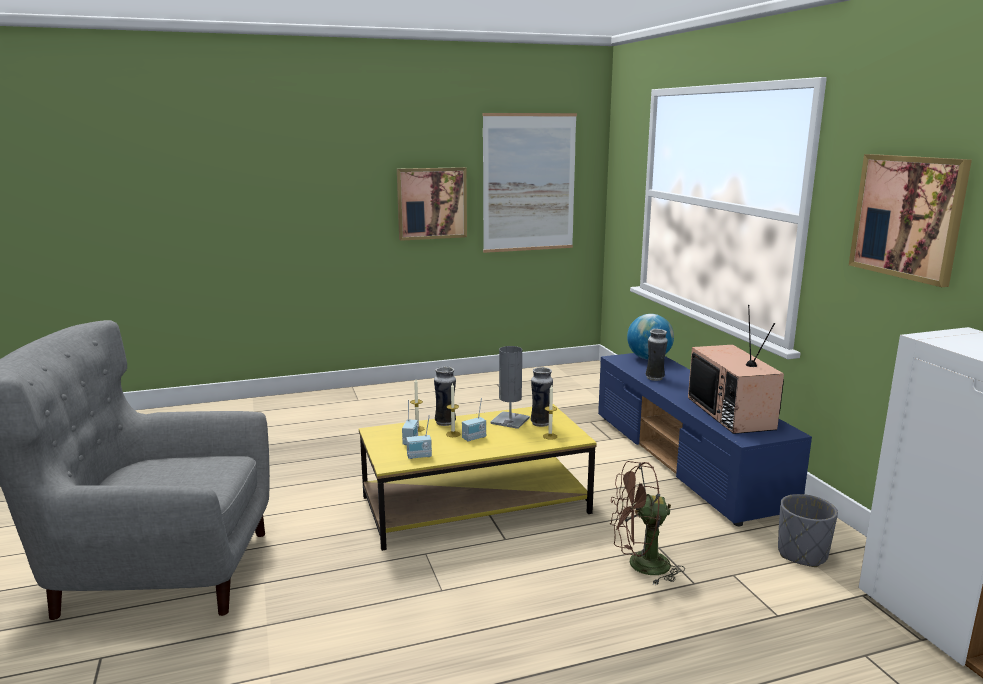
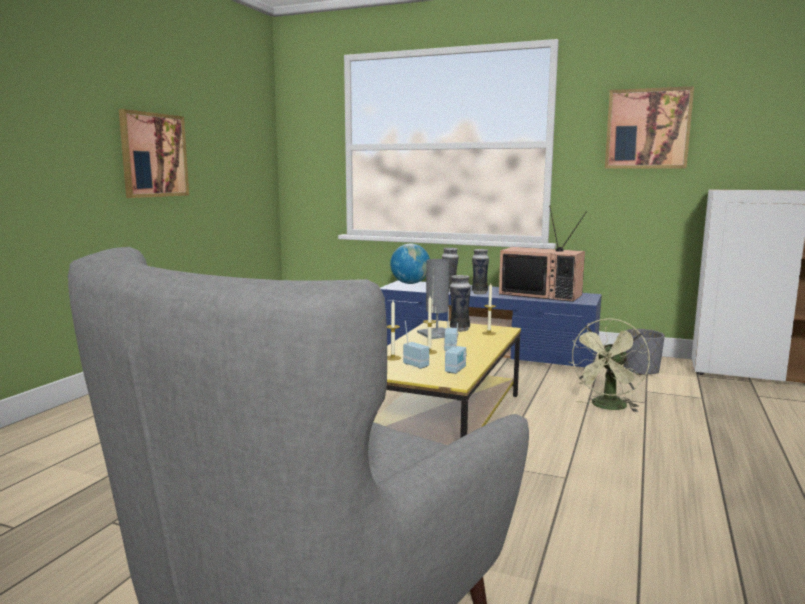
camera: 50 degrees left, 5 degrees down
(445, 422) = (398, 348): vase -> vase (479, 293)
(529, 183) = (228, 140): picture -> none
(640, 566) = (608, 407): brown fan -> green fan

